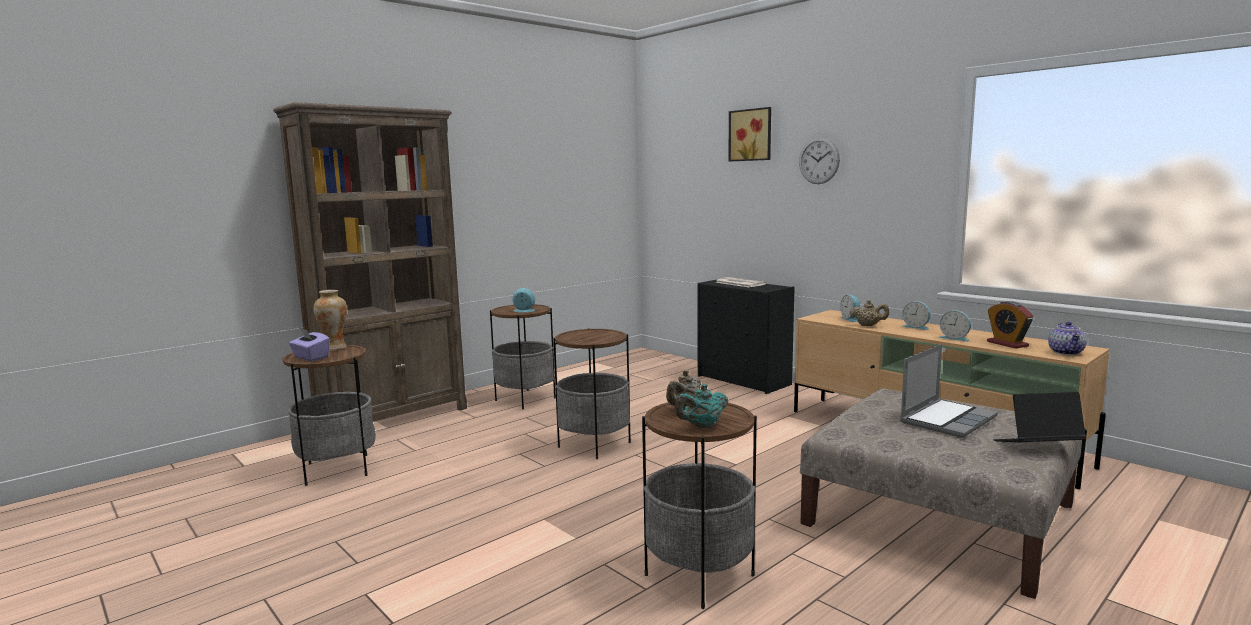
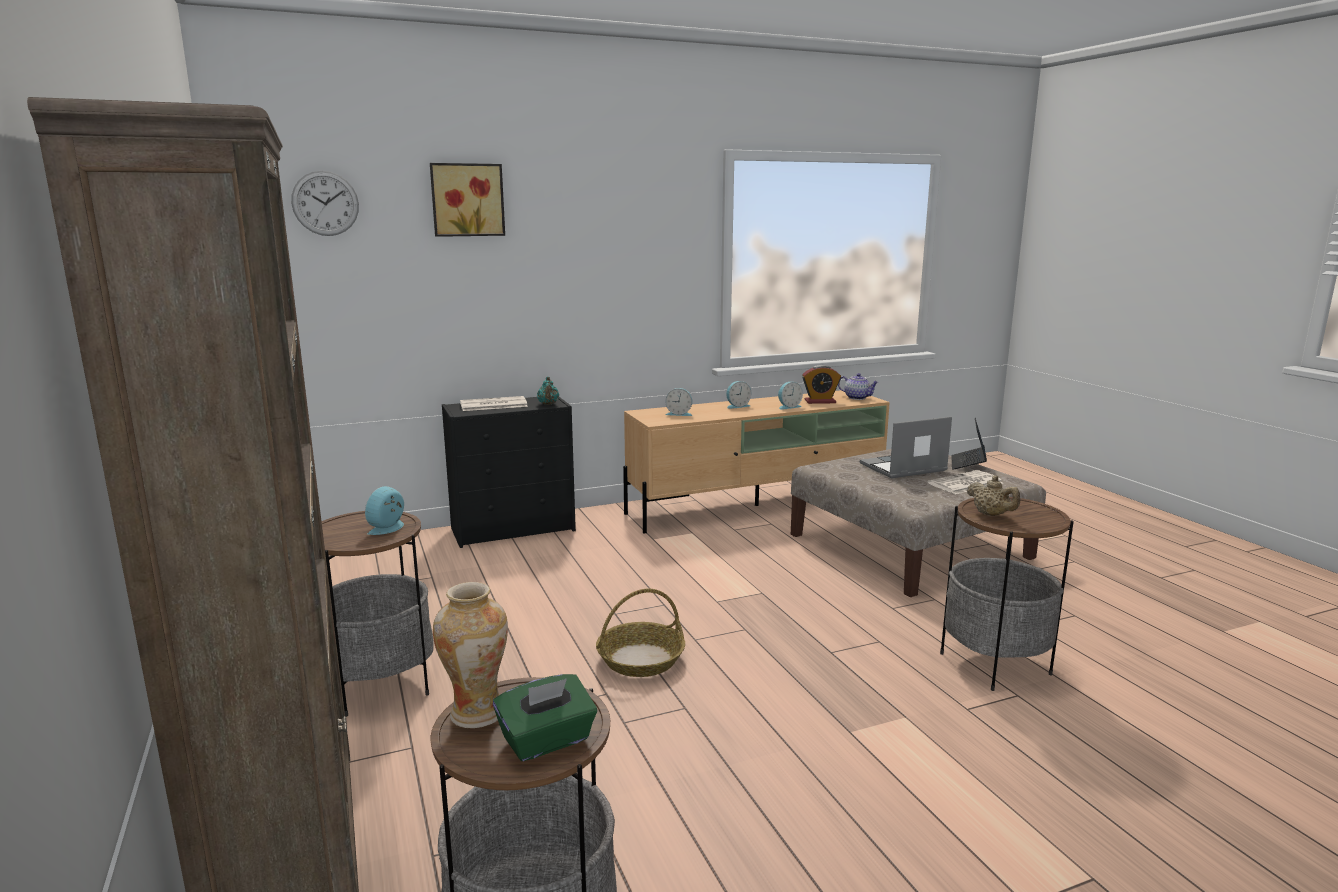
camera: 70 degrees left, 5 degrees up
(310, 357) = (547, 741): purple tissue box -> green tissue box
(594, 445) = (640, 660): side table -> basket
(702, 426) = (1045, 516): turquoise teapot -> turquoise teapot (548, 404)
(819, 160) = (573, 237): wall clock -> wall clock (325, 203)
(868, 325) = (713, 415): beige teapot -> none
(945, 448) = (965, 484): none -> newspaper
(947, 419) = (903, 468): laptop -> laptop turned 90 degrees counterclockwise

